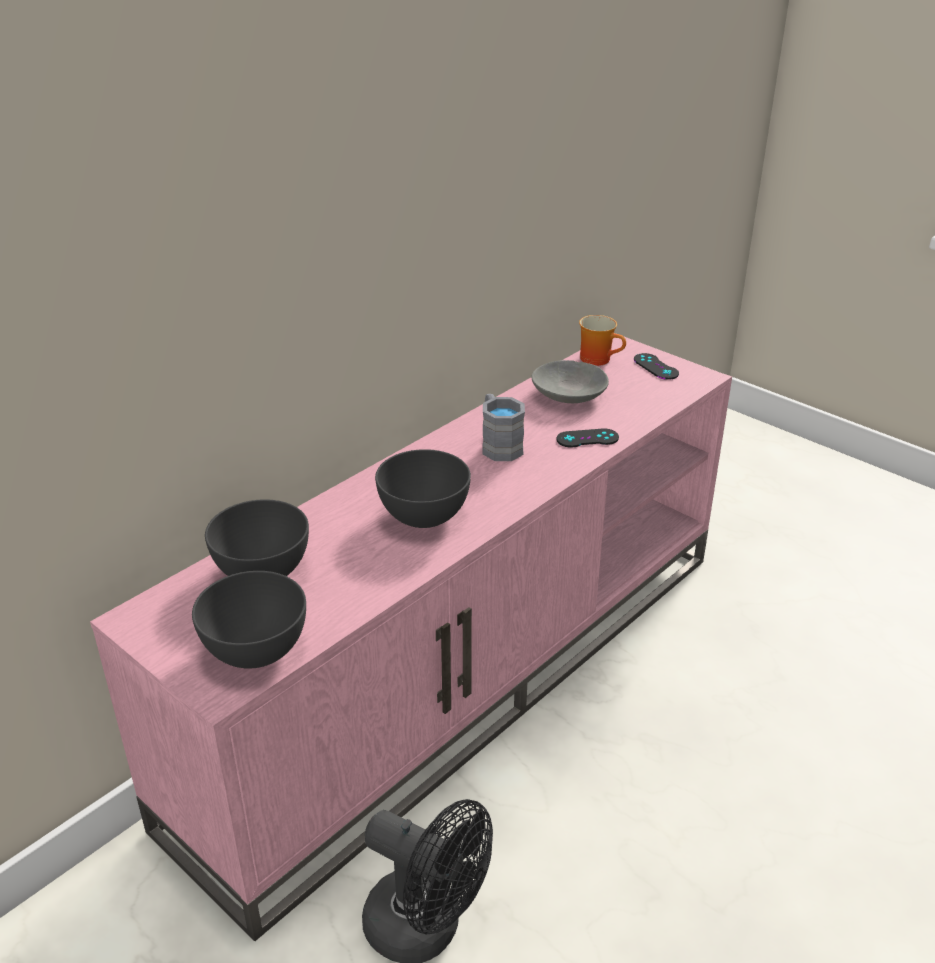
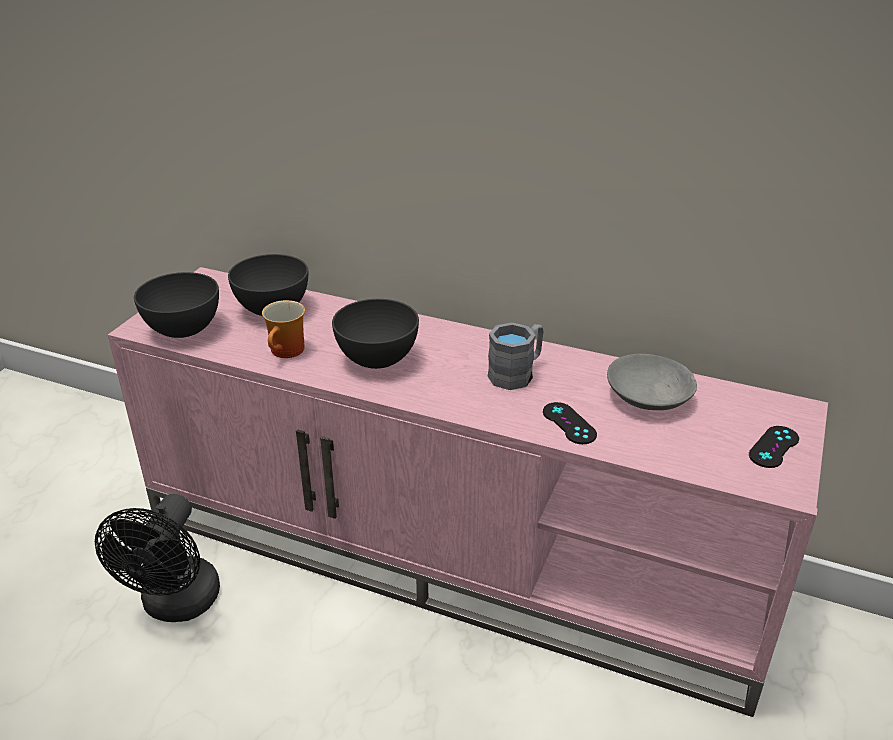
camera: 70 degrees right, 0 degrees up
(599, 359) = (749, 403): mug -> mug (288, 352)

